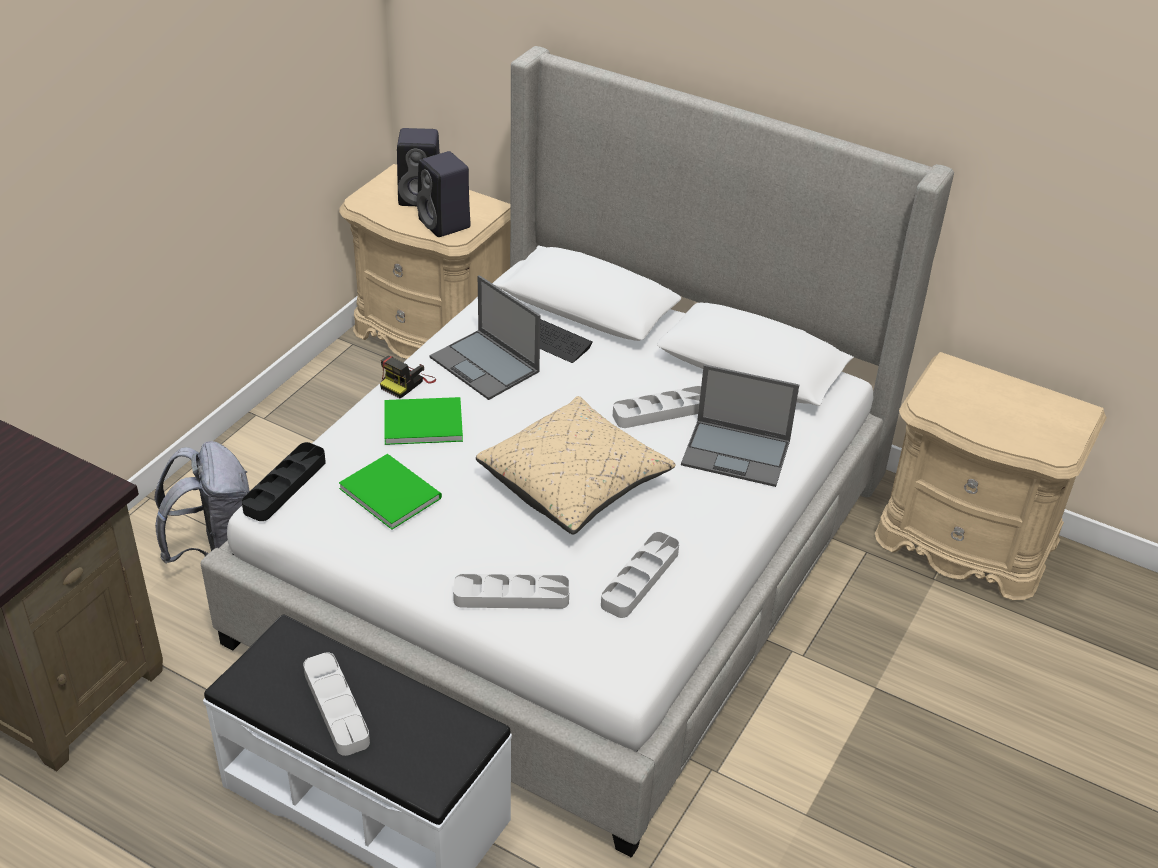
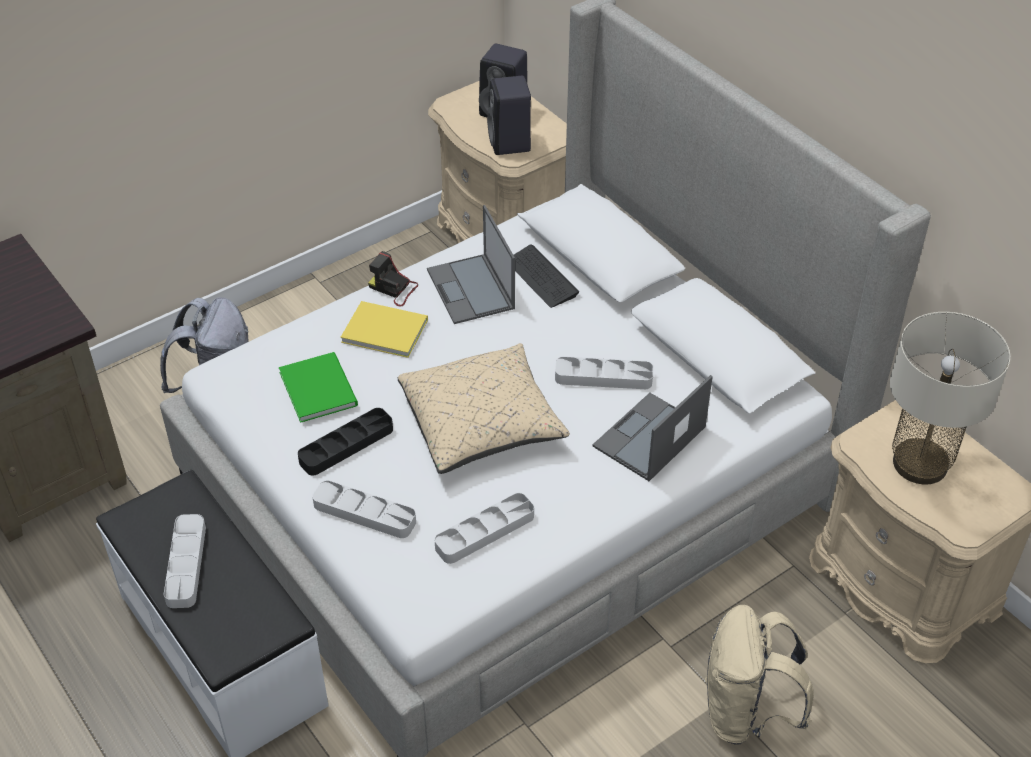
camera: 25 degrees right, 5 degrees up
(285, 486) = (239, 357): black tray -> black tray (346, 445)
(407, 382) = (394, 289): camera -> camera turned 60 degrees clockwise
(420, 421) = (383, 329): green book -> yellow book
(737, 453) = (649, 438): laptop -> laptop turned 90 degrees clockwise
(903, 692) = (746, 713): none -> beige backpack
(987, 409) = (919, 464): none -> table lamp

